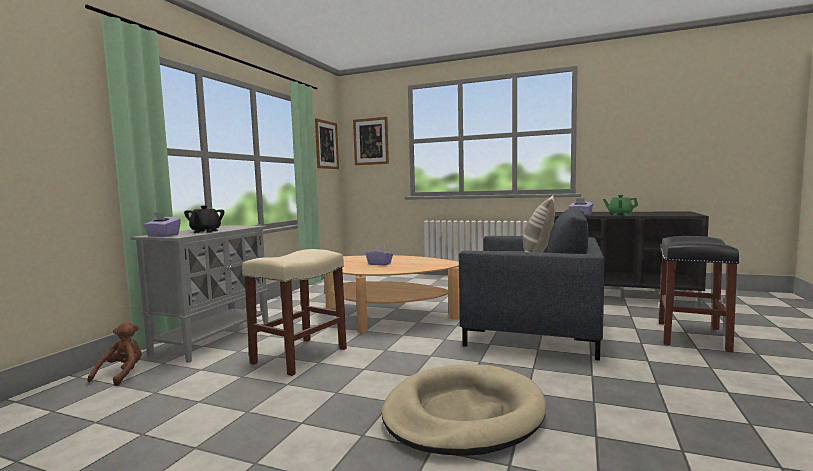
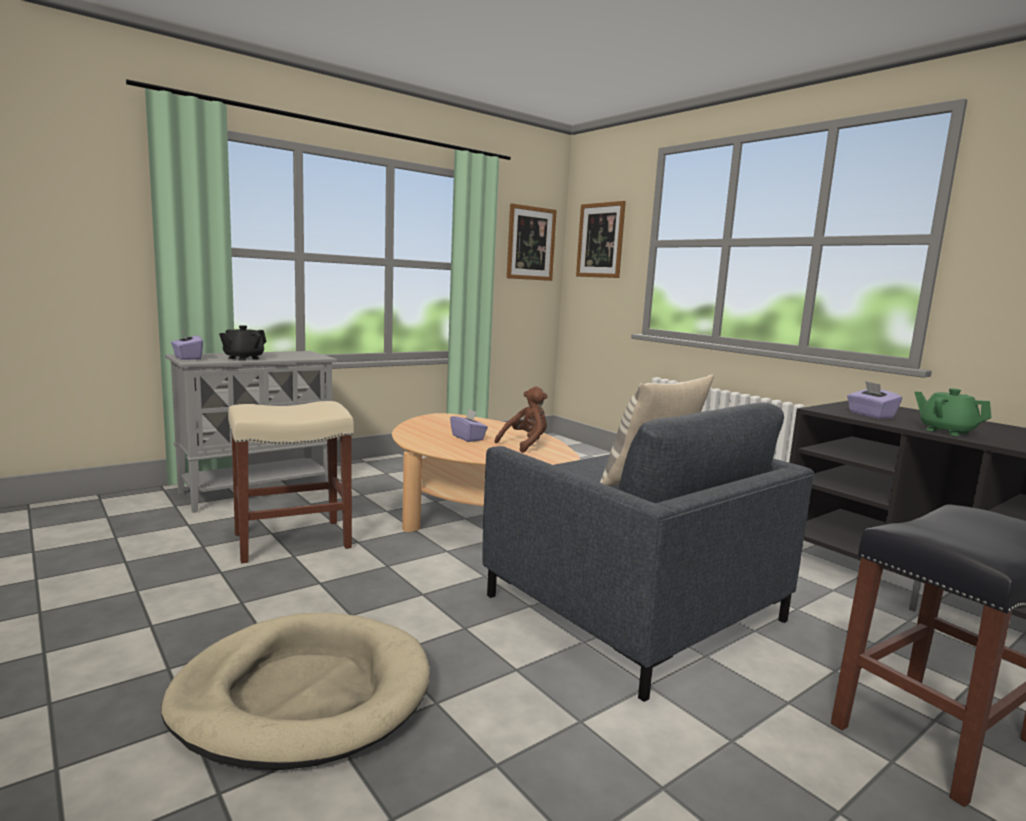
camera: 30 degrees right, 5 degrees up
(122, 374) = (128, 508): brown plush toy -> brown plush toy (525, 444)

